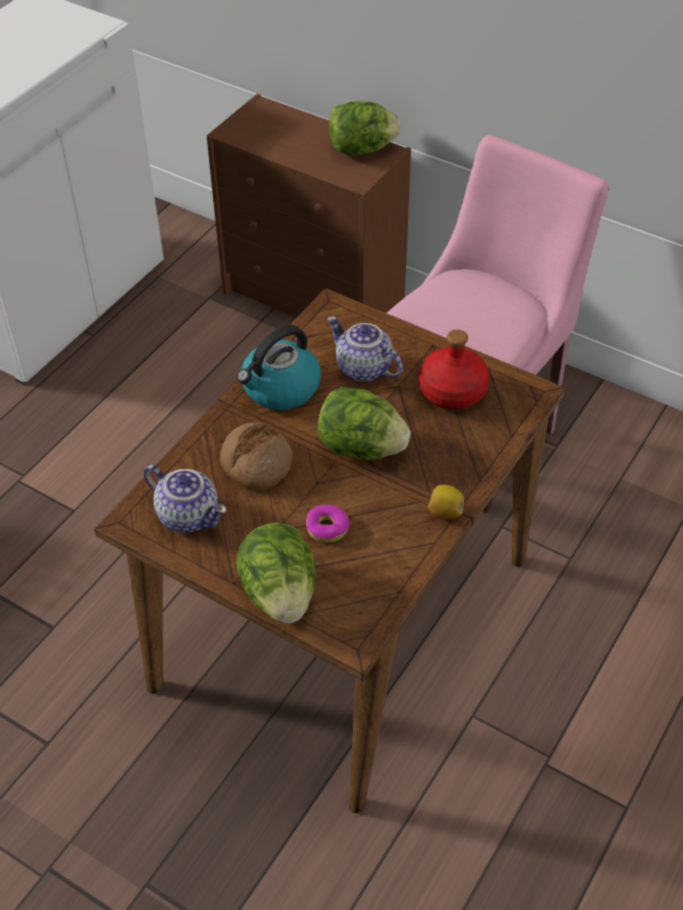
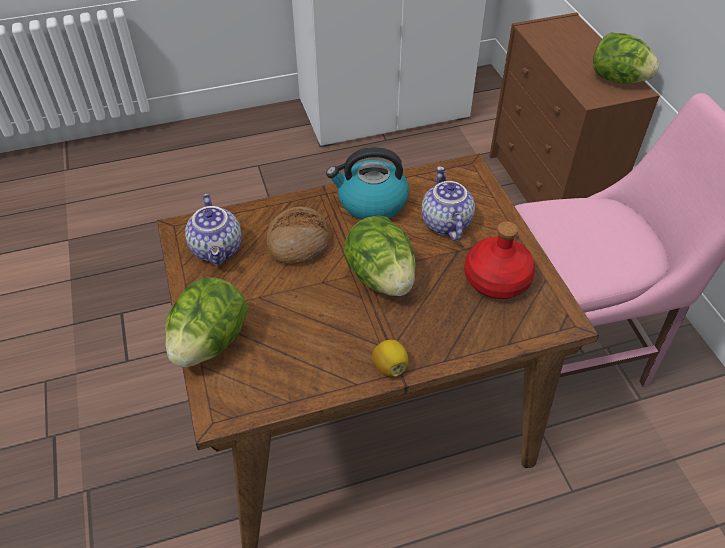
camera: 40 degrees right, 0 degrees up
(327, 528) = (293, 319): donut -> none

